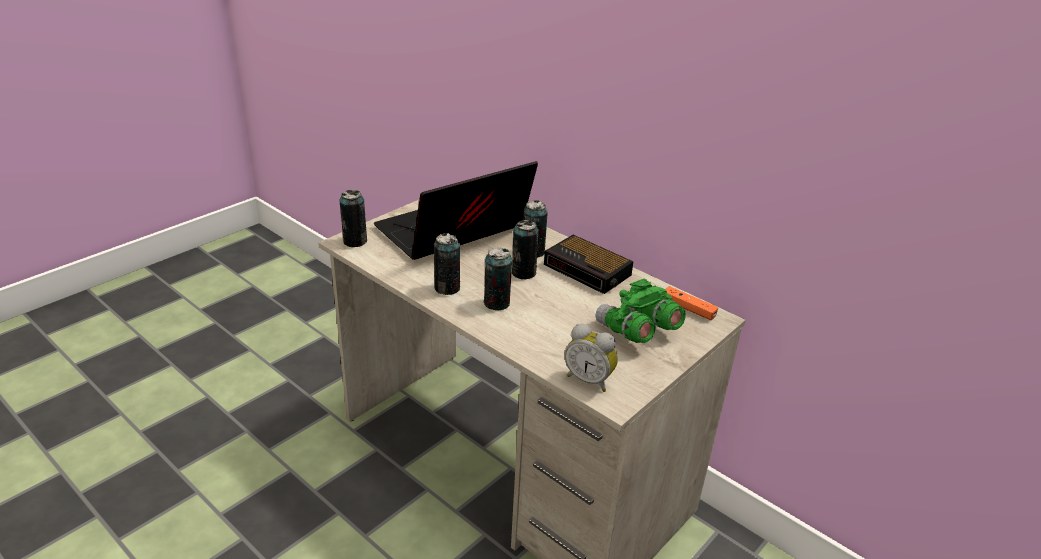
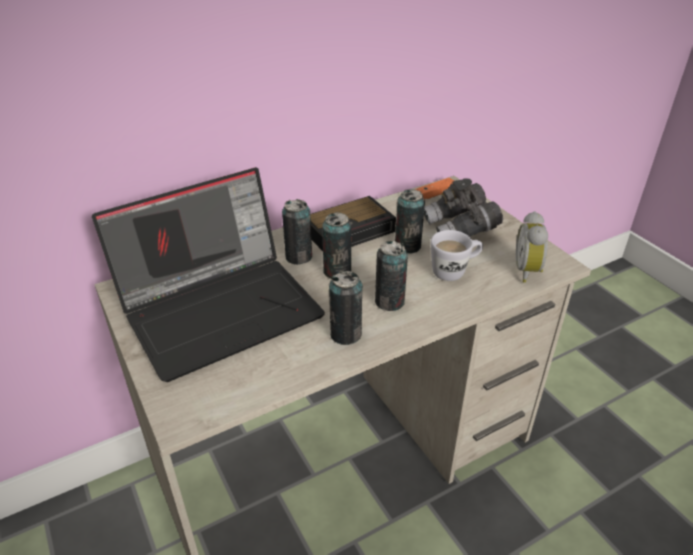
camera: 70 degrees left, 5 degrees up
(355, 241) = (187, 405): can -> can (407, 246)
(452, 233) = (222, 308): laptop -> laptop turned 105 degrees counterclockwise
(561, 333) = (454, 271): none -> white mug
(589, 380) = (528, 271): alarm clock -> alarm clock turned 135 degrees clockwise
(637, 331) = (460, 229): green binoculars -> grey binoculars

